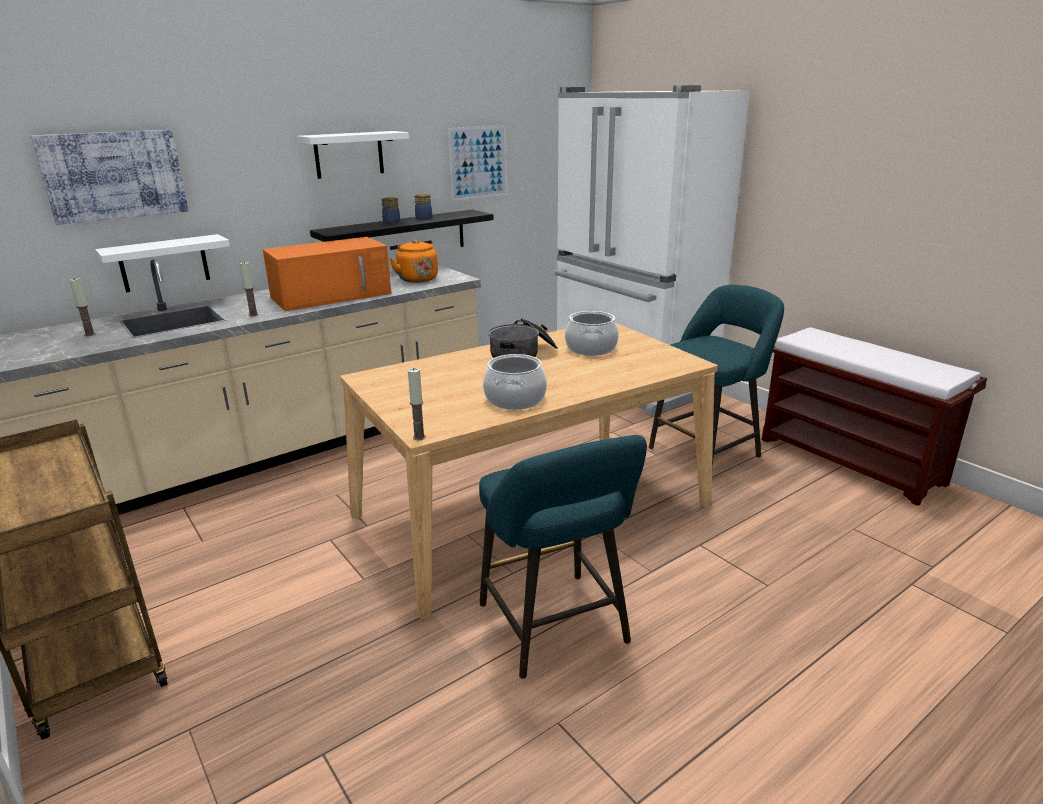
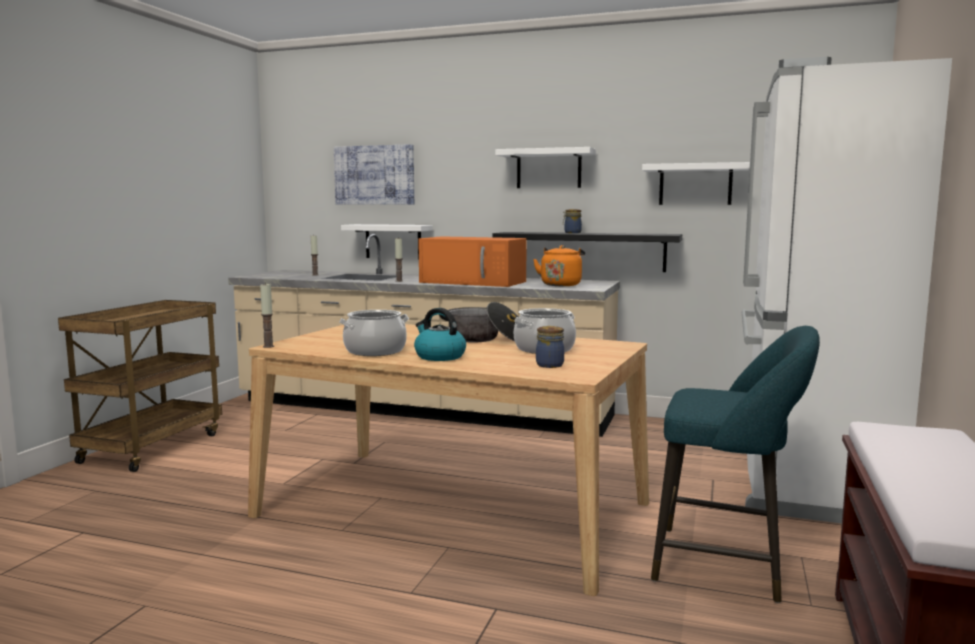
camera: 55 degrees right, 15 degrees down
(423, 218) = (608, 233): jar -> jar (550, 365)
(478, 162) = (695, 184): picture -> white shelf
(556, 629) = (272, 570): turquoise stool -> none
(571, 383) = (439, 356): none -> kettle

